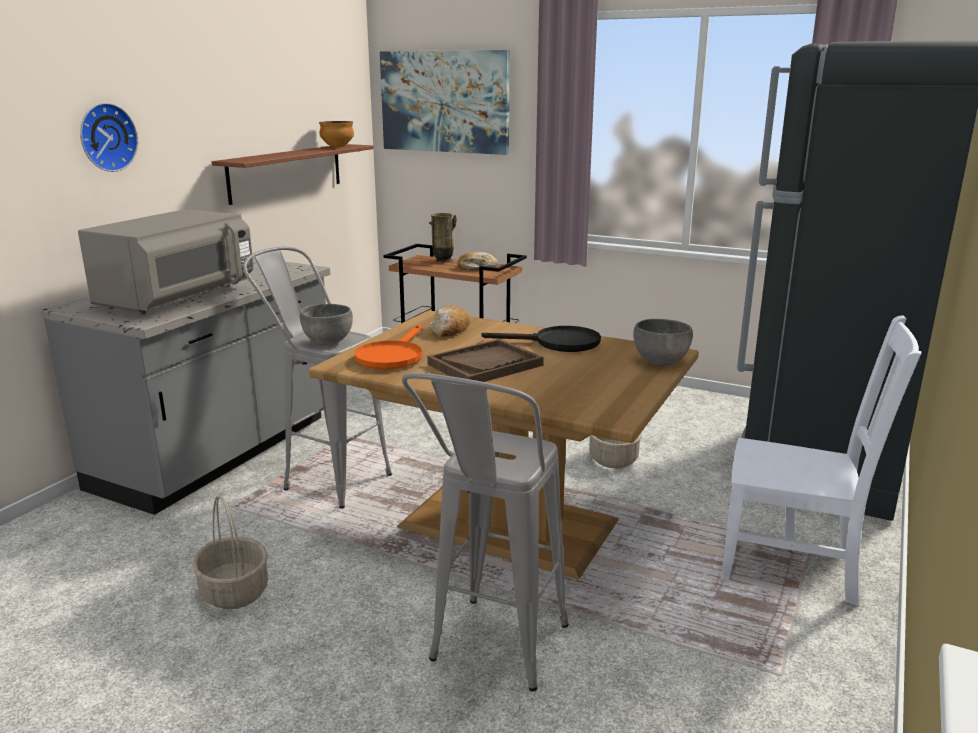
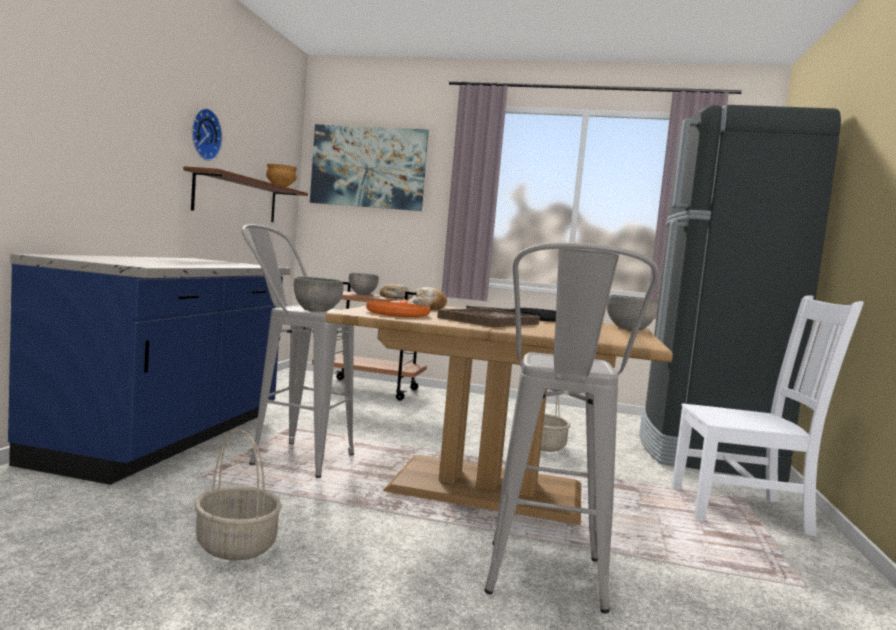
camera: 15 degrees left, 15 degrees down
(106, 137) = (102, 110): wall clock -> wall clock (203, 134)
(178, 299) = (162, 262): grey microwave -> none
(220, 452) = (166, 438): grey counter -> blue counter
(443, 261) = (362, 293): vase -> grey bowl

